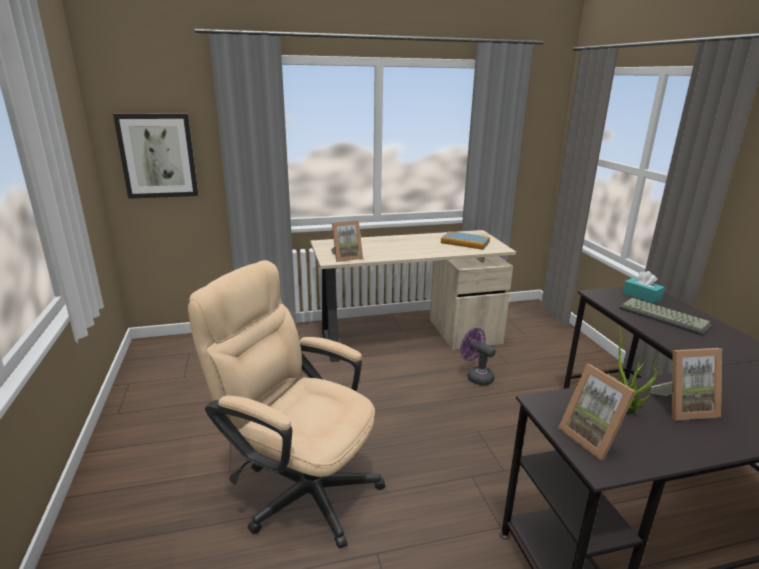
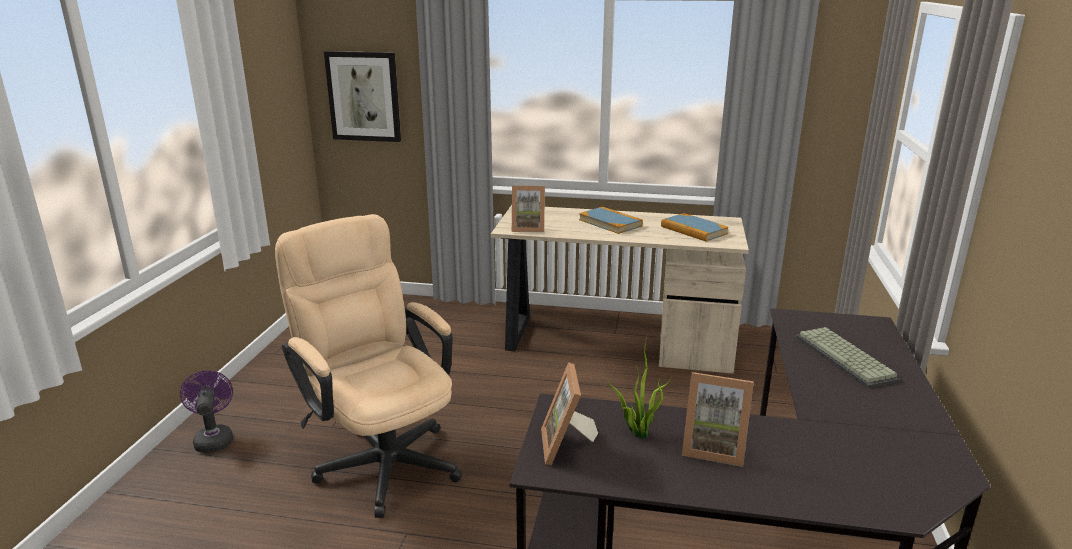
camera: 25 degrees right, 0 degrees up
(402, 245) = (610, 223): none -> book
(476, 376) = (661, 402): purple fan -> purple fan (213, 438)
(641, 296) = (852, 329): turquoise tissue box -> none

